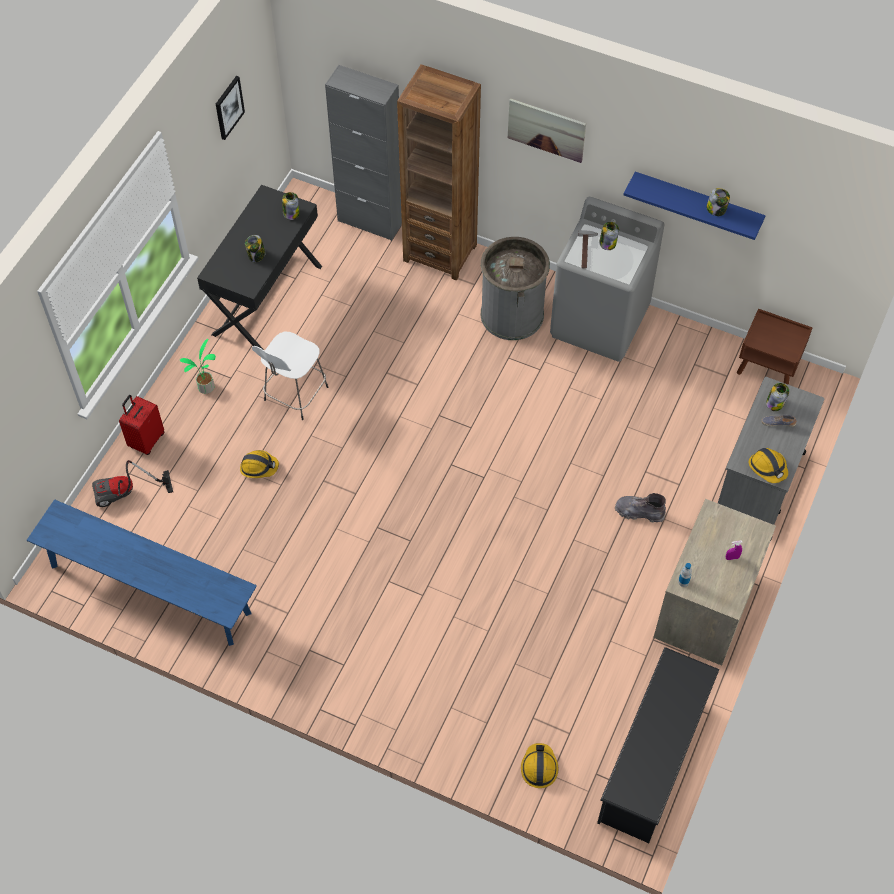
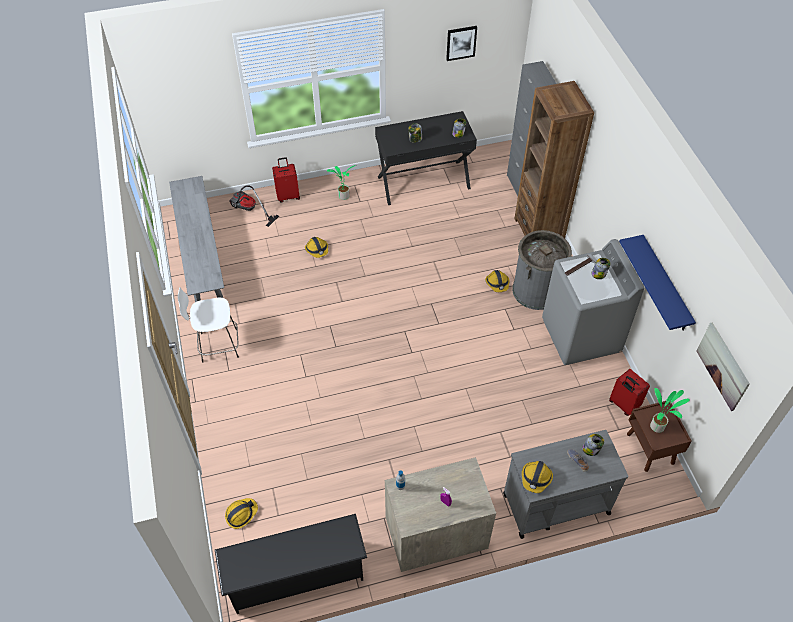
camera: 50 degrees right, 5 degrees down
(150, 589) = (202, 257): blue bench -> grey bench
(294, 395) = (377, 233): white stool -> white stool (217, 345)
(471, 339) = (497, 283): none -> hard hat
(546, 130) = (613, 170): picture -> picture (722, 366)
(639, 512) = (467, 448): grey boot -> none
(705, 351) = (623, 404): none -> red suitcase
(716, 209) = (666, 293): jar -> none
(776, 339) = (658, 427): none -> potted plant

